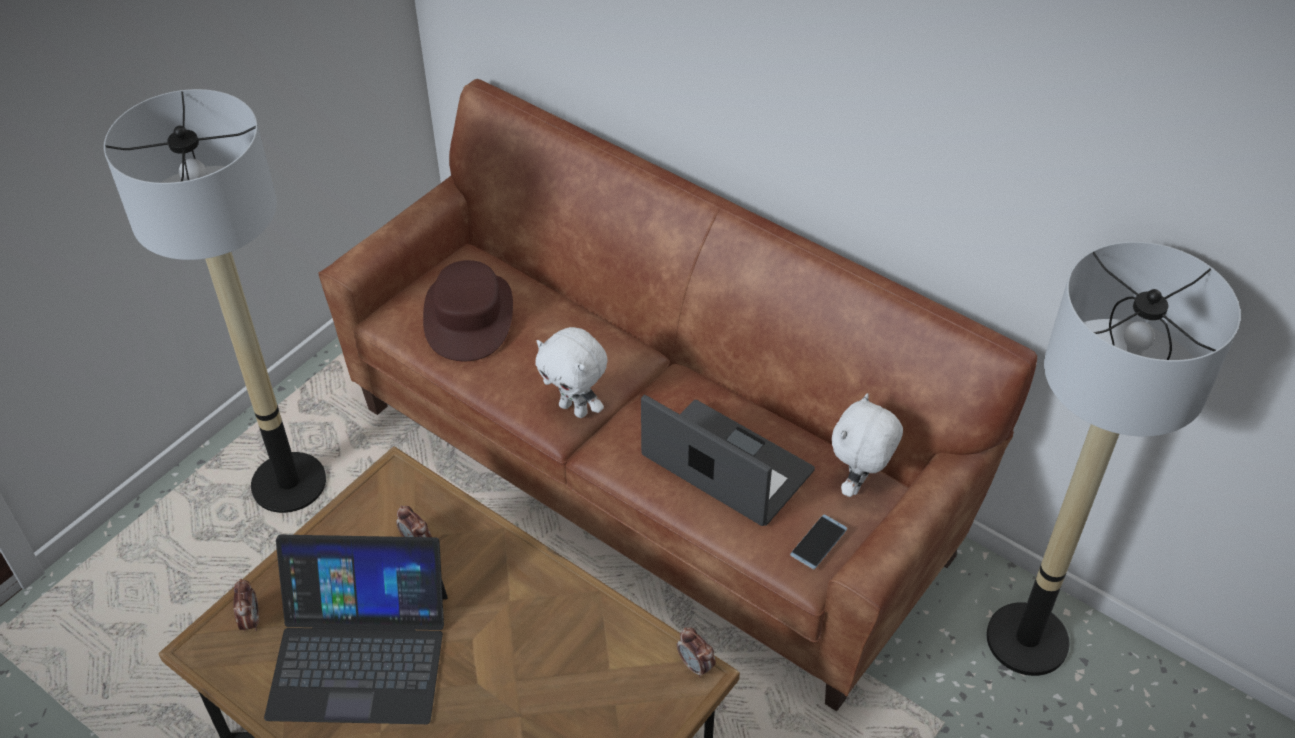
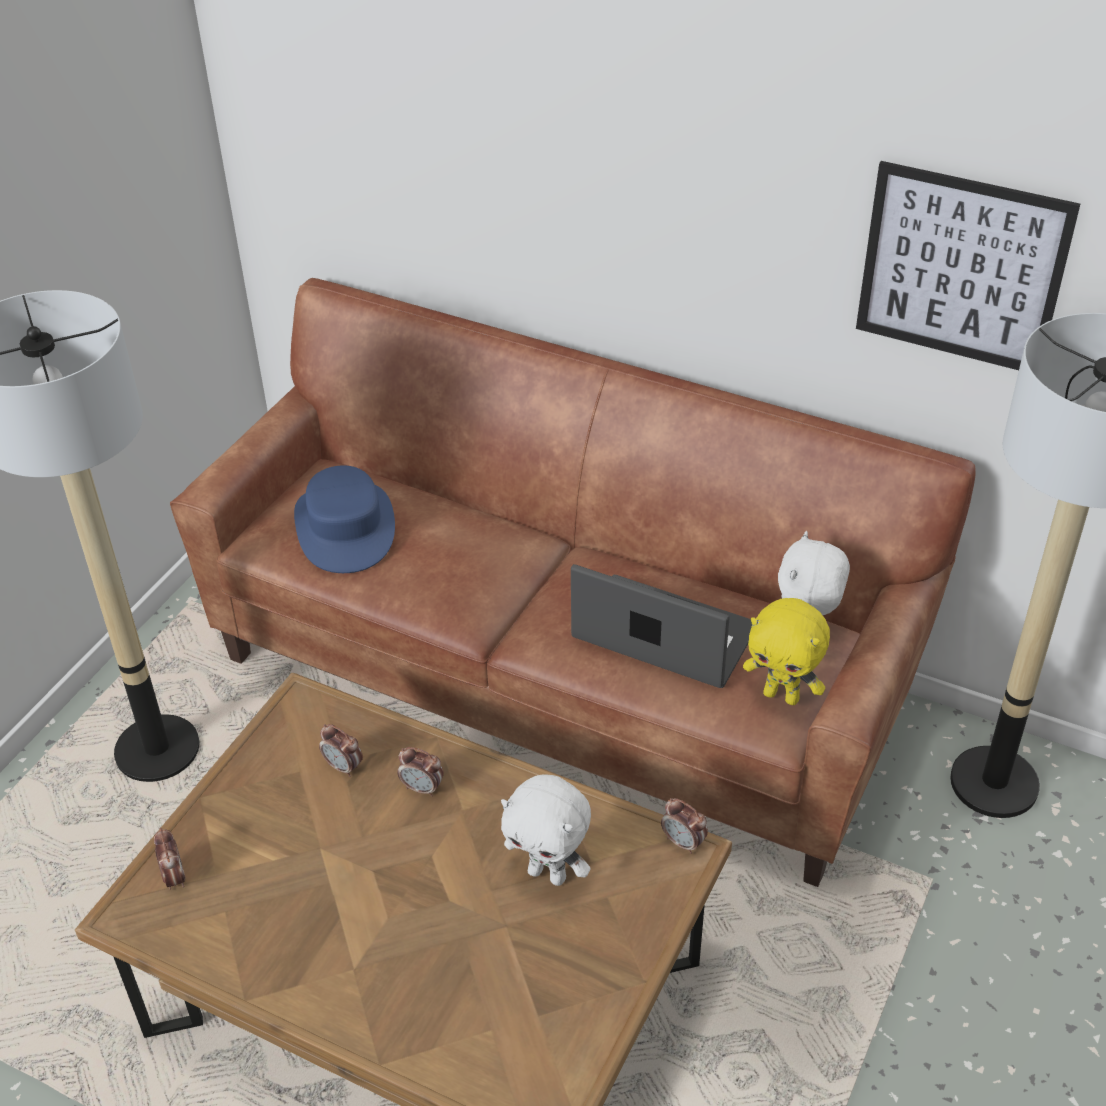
camera: 10 degrees left, 5 degrees down
(359, 653) = (309, 891): laptop -> none
(469, 316) = (345, 527): brown hat -> blue hat
(480, 574) = (422, 788): none -> alarm clock
(575, 409) = (485, 604): white plush toy -> white plush toy (548, 874)
(818, 542) = (782, 695): phone -> yellow plush toy
(1038, 177) = (961, 268): none -> picture

